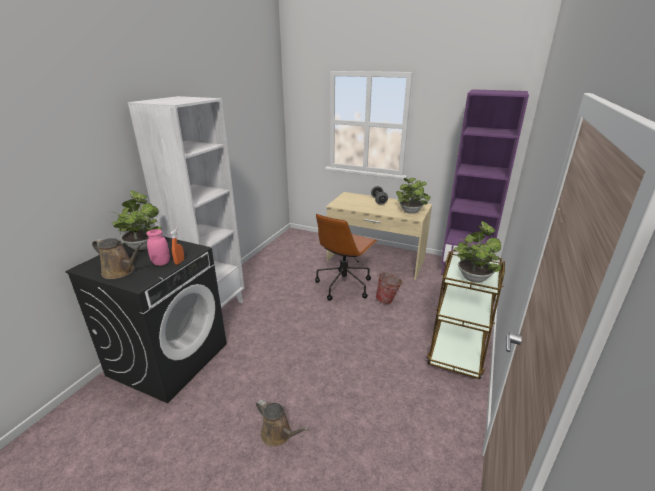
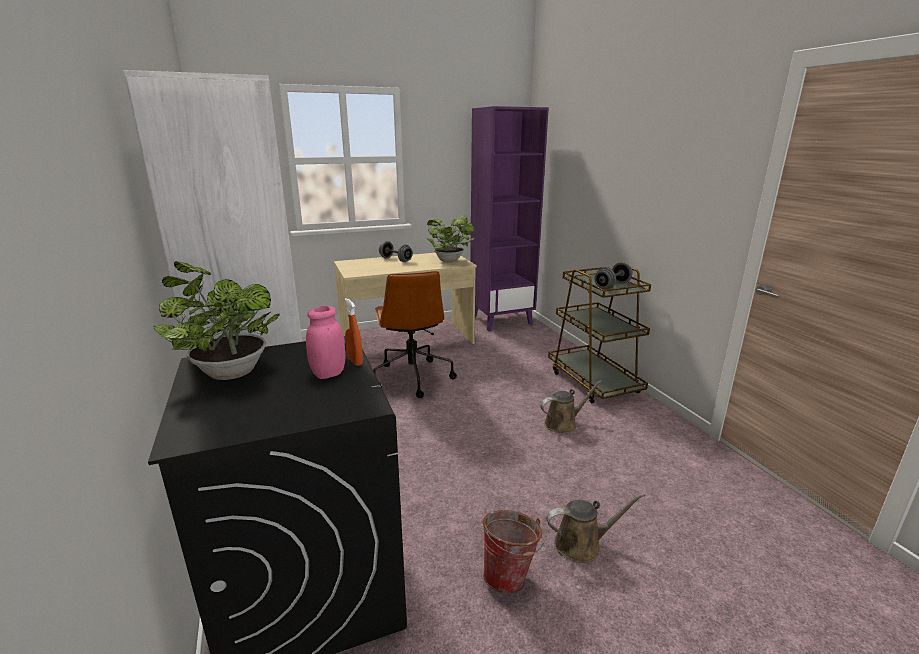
camera: 45 degrees left, 5 degrees down
(121, 271) = (286, 409): brown watering can -> brown watering can (563, 423)
(388, 300) = (478, 371): bucket -> bucket (510, 575)
(473, 277) = (612, 286): potted plant -> grey dumbbell

